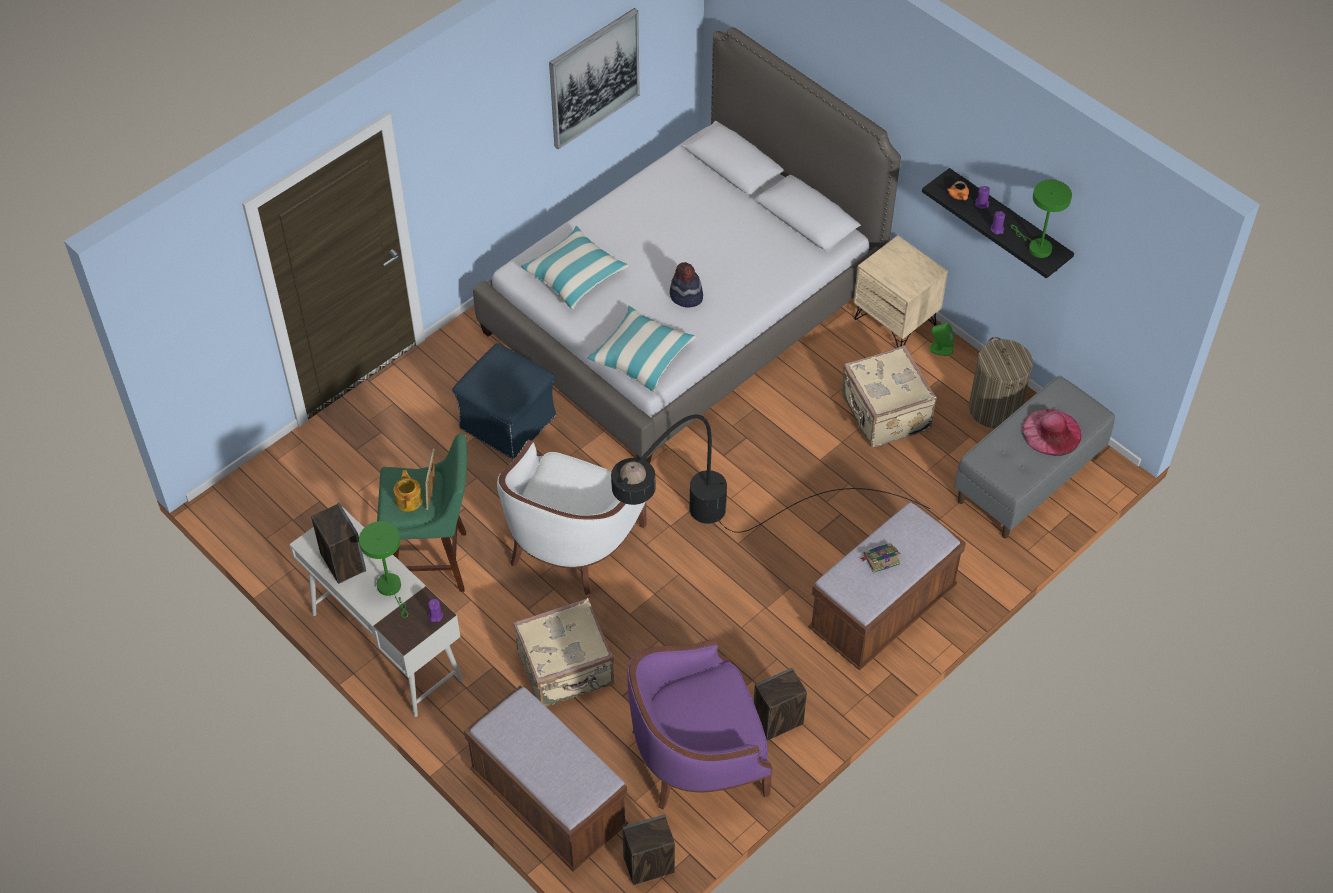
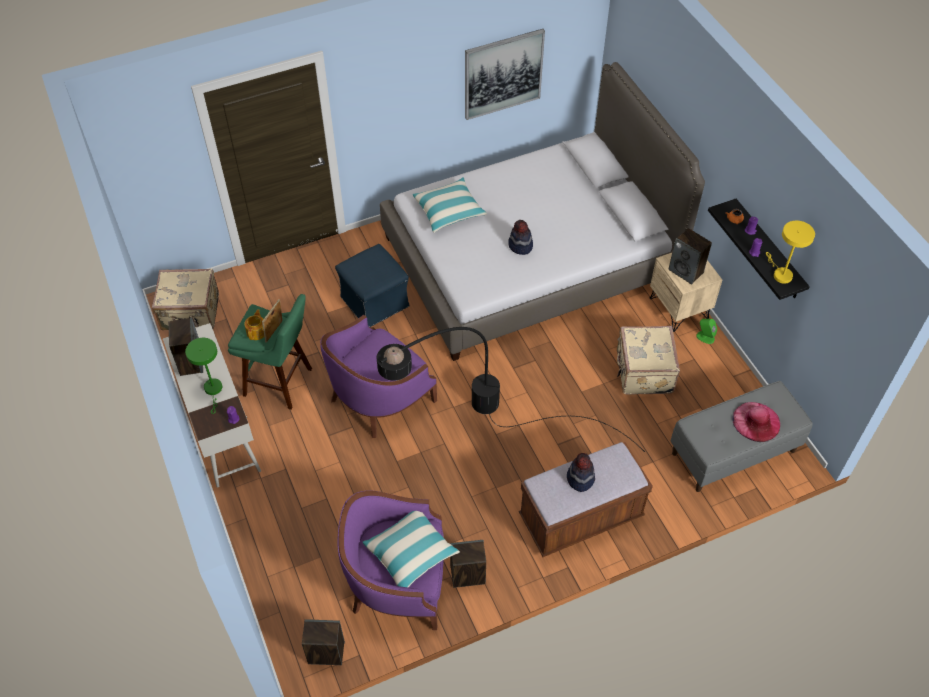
camera: 20 degrees right, 0 degrees up
(548, 801) = (278, 579): brown bench -> none
(566, 670) = (334, 488): beige suitcase -> beige suitcase (191, 313)
(570, 542) = (379, 397): white armchair -> purple armchair
(642, 356) = (469, 279): pillow -> pillow (410, 553)
(880, 559) = (580, 478): book -> hat
(901, 272) = (686, 271): none -> speaker
(995, 408) = (728, 392): laundry basket -> none
(1036, 247) = (780, 274): green table lamp -> yellow table lamp

